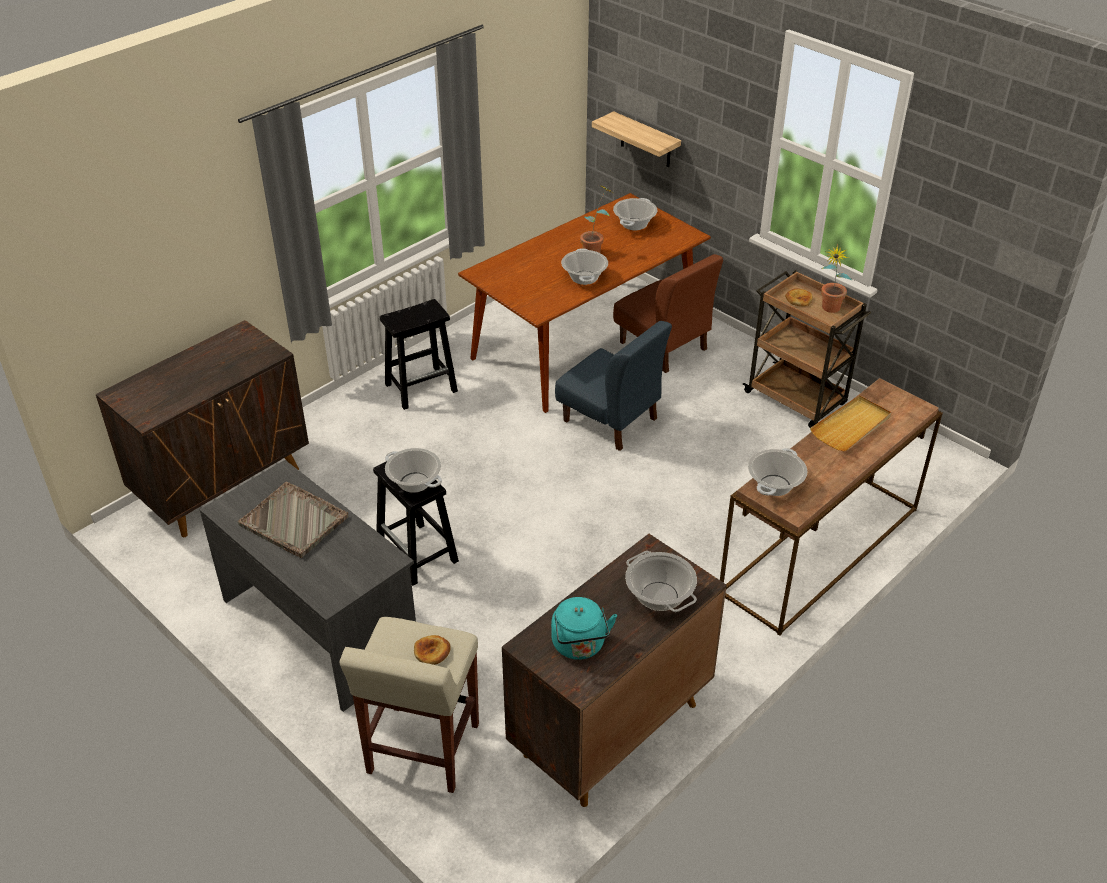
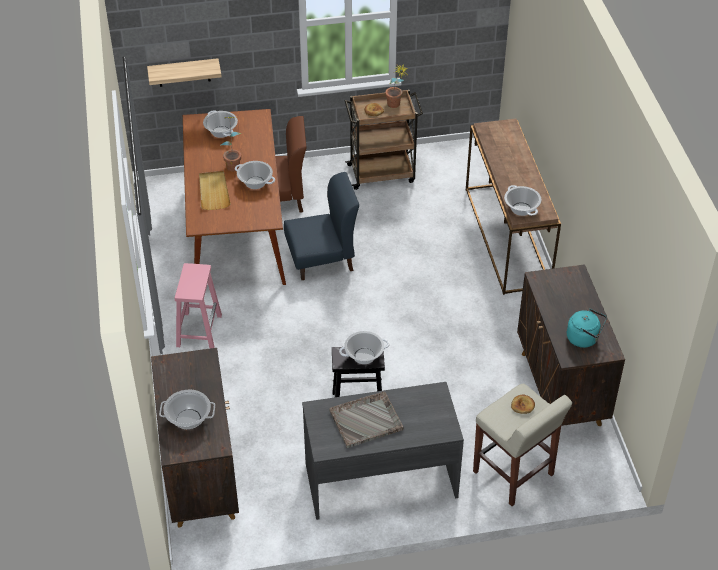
camera: 55 degrees left, 5 degrees up
(422, 387) = (199, 330): black stool -> pink stool
(660, 596) = (574, 292): cooking pot -> cooking pot (189, 419)
(851, 426) = (502, 156): beige tray -> beige tray (214, 192)

